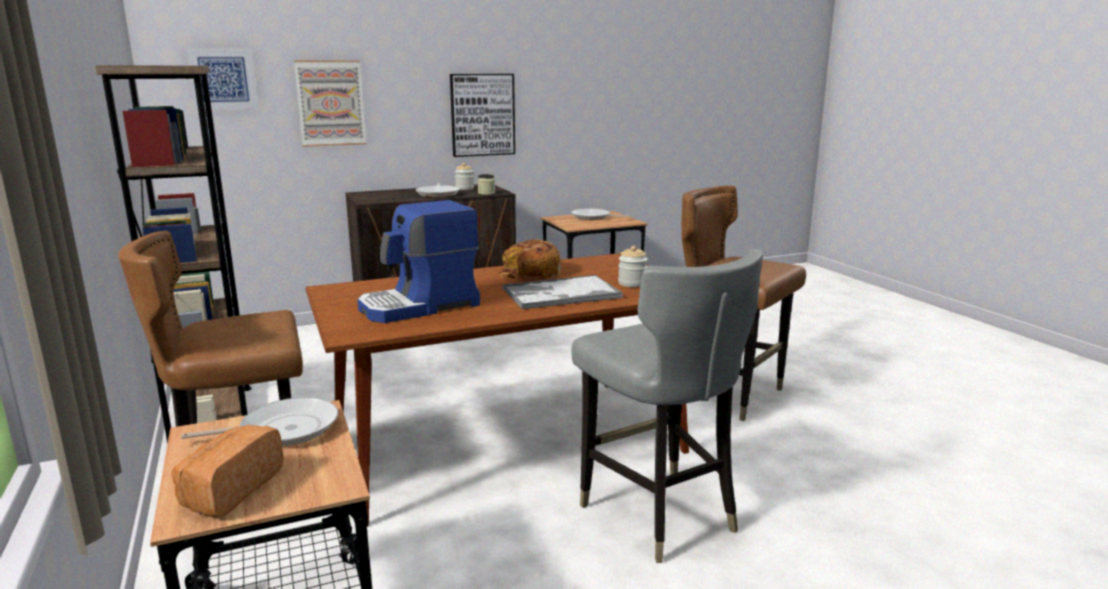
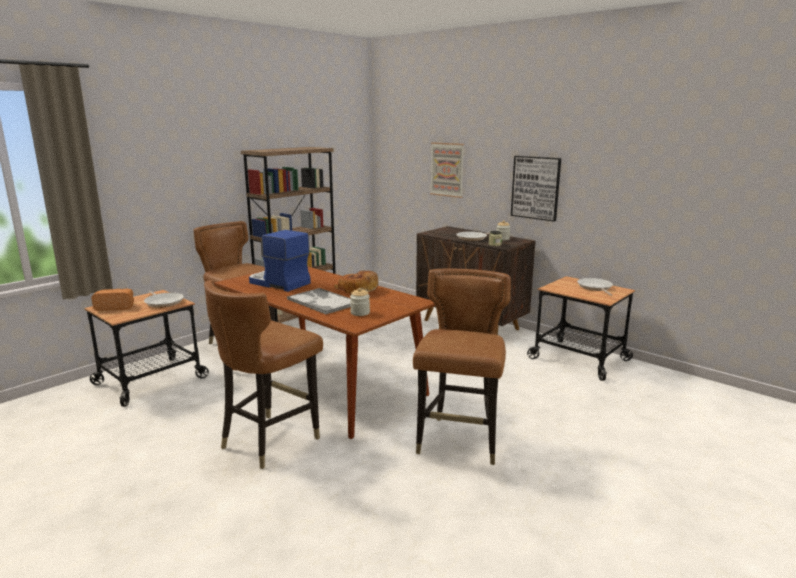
camera: 65 degrees right, 0 degrees up
(223, 79) = (402, 151): picture -> none
(658, 514) = (270, 440): grey chair -> brown chair

